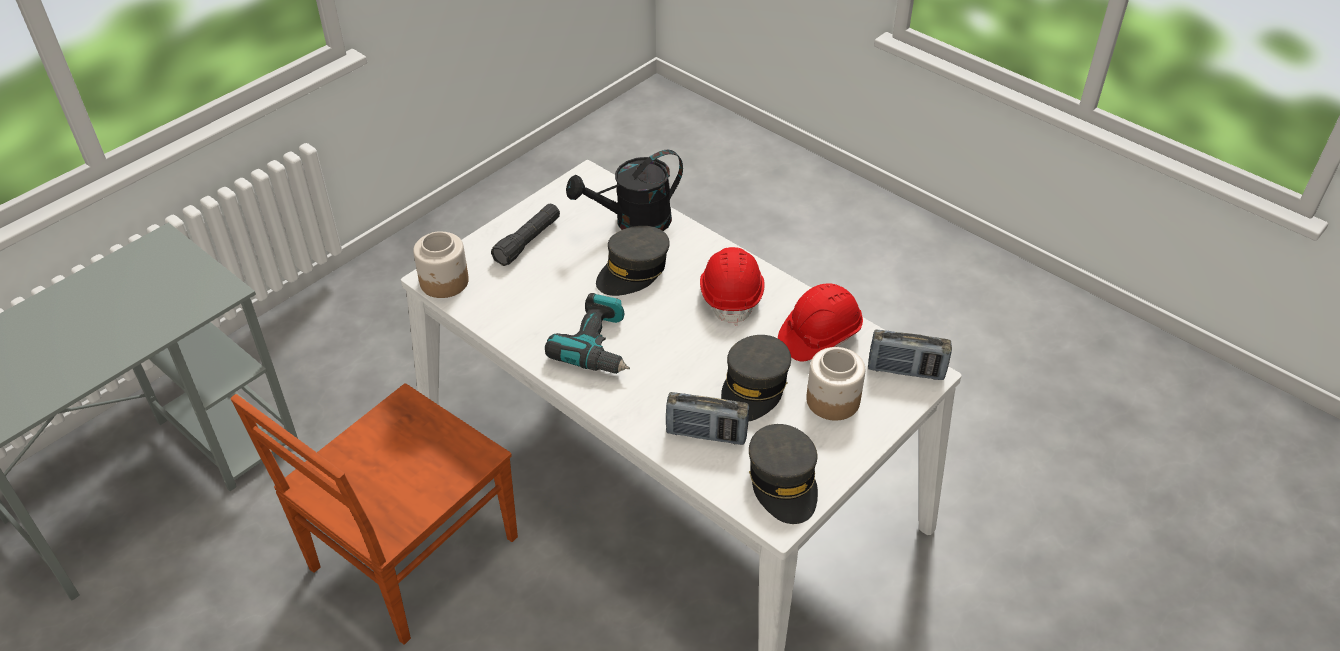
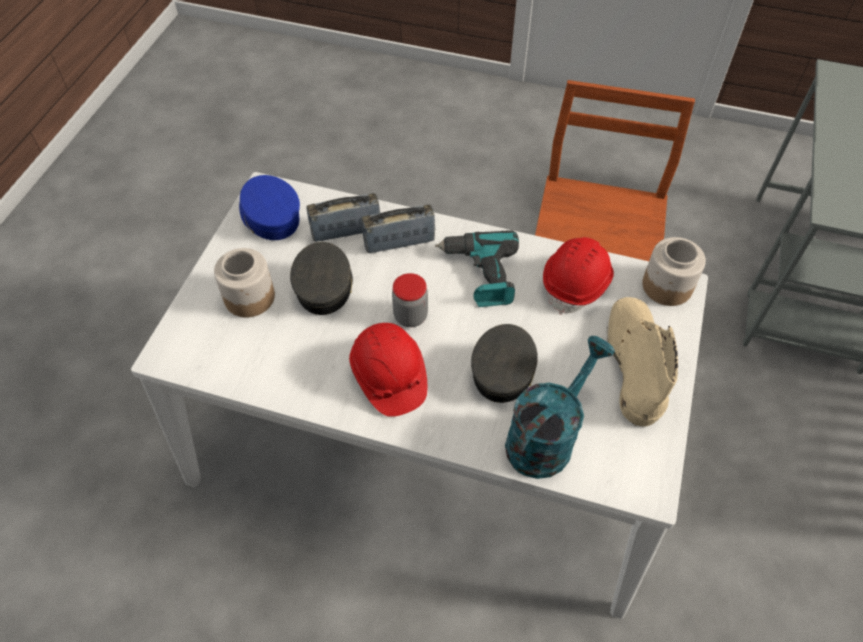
camera: 155 degrees right, 10 degrees up
(528, 242) = (633, 363): black flashlight -> beige boot
(633, 223) = (546, 436): black watering can -> turquoise watering can
(686, 333) = (410, 316): none -> jar
(783, 482) = (270, 216): grey cap -> blue cap
(819, 336) = (282, 361): red hard hat -> red hard hat (577, 283)
(906, 370) = (187, 352): radio -> radio (399, 242)

